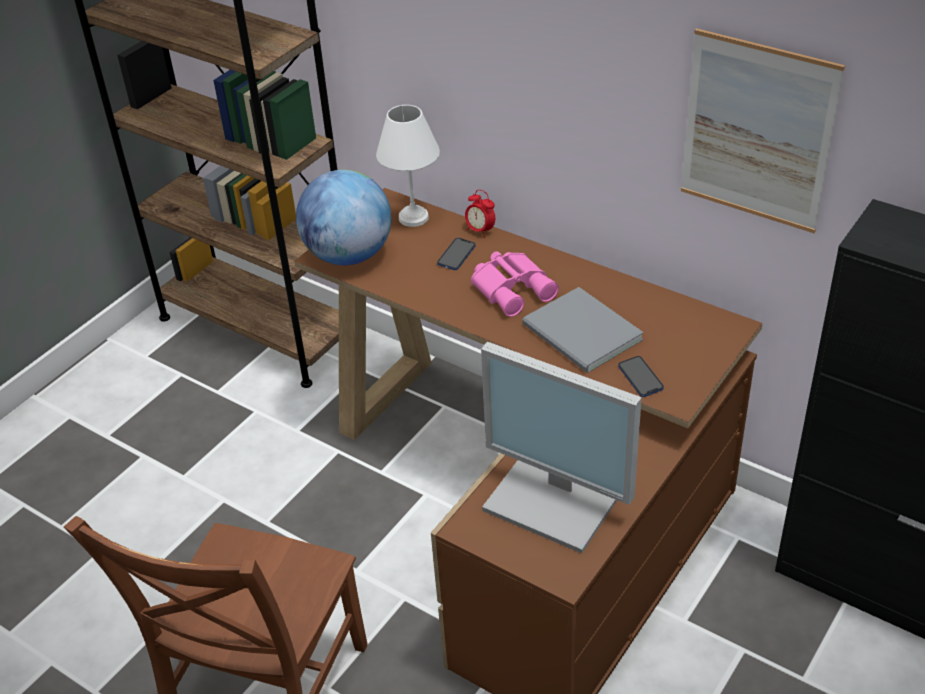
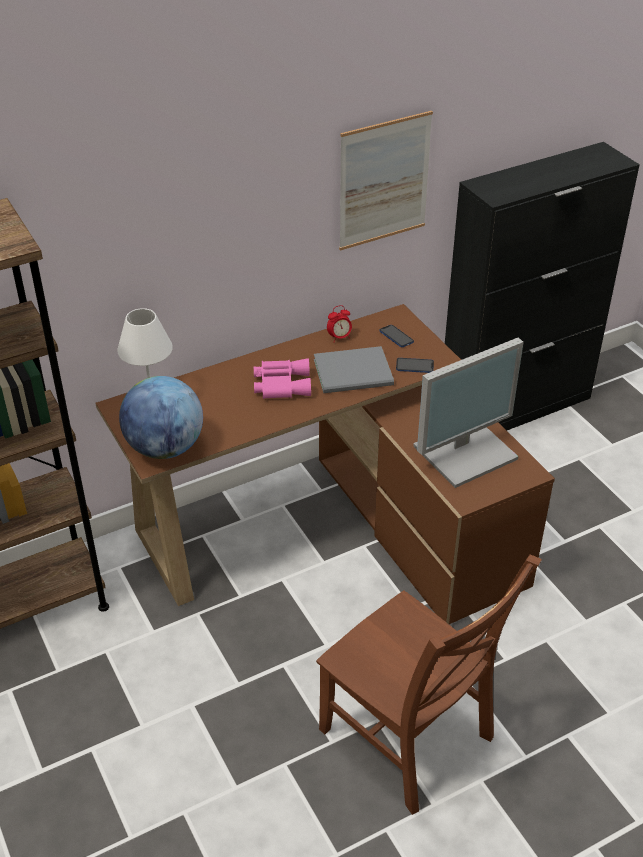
camera: 65 degrees left, 0 degrees up
(456, 255) = (219, 396): phone -> phone (396, 337)
(480, 230) = (201, 375): alarm clock -> alarm clock (339, 337)

